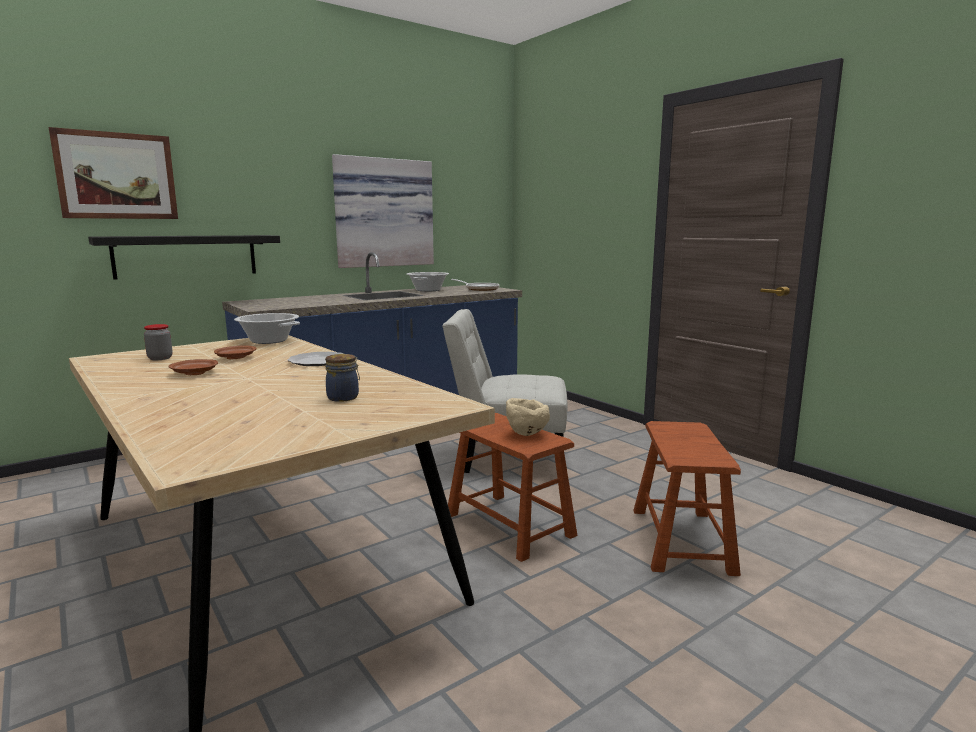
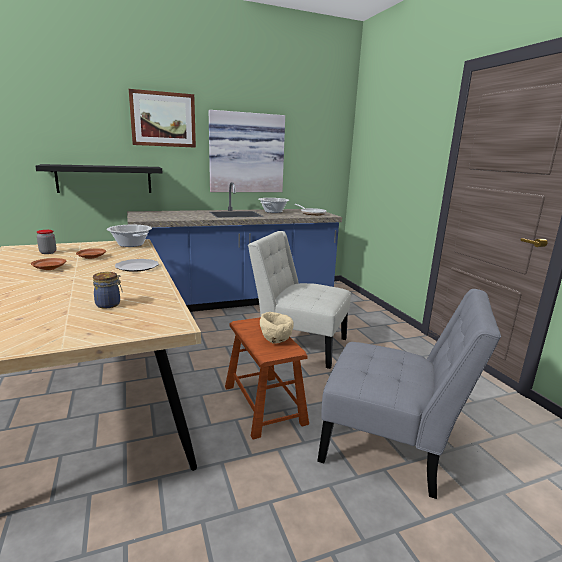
camera: 15 degrees right, 5 degrees up
(117, 176) = (59, 124): picture -> picture (163, 119)
(681, 540) = (391, 447): brown stool -> grey chair

